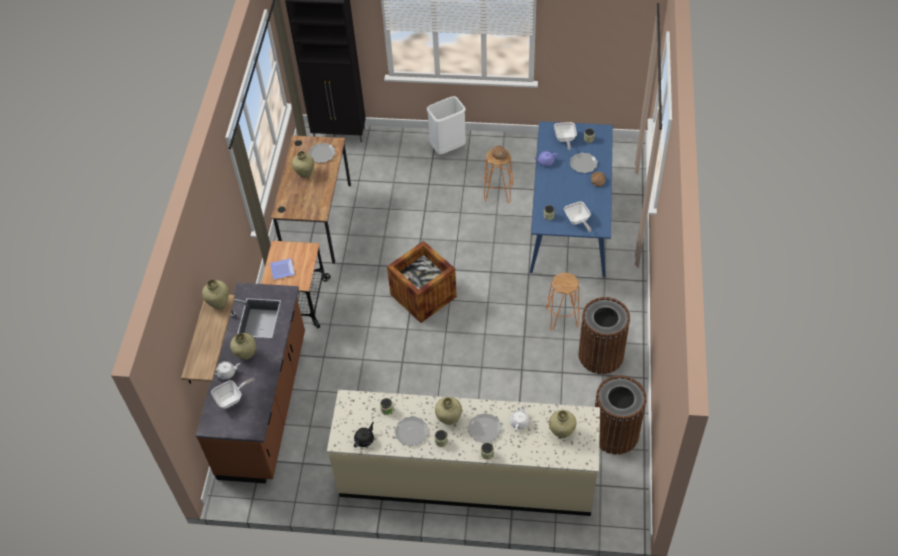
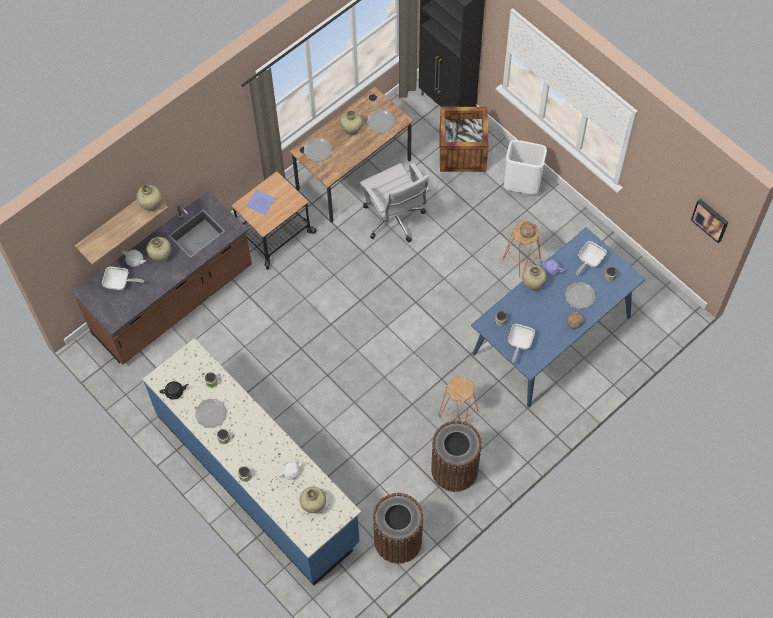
camera: 40 degrees right, 10 degrees up
(381, 229) = (395, 220): none -> white office chair
(423, 295) = (370, 305): crate -> crate (462, 152)
(449, 418) = (246, 426): beige vase -> beige vase (533, 284)
(466, 476) = (257, 478): beige counter -> blue counter
(484, 429) = (262, 455): plate -> plate (317, 150)
(635, 41) = (710, 219): none -> picture

